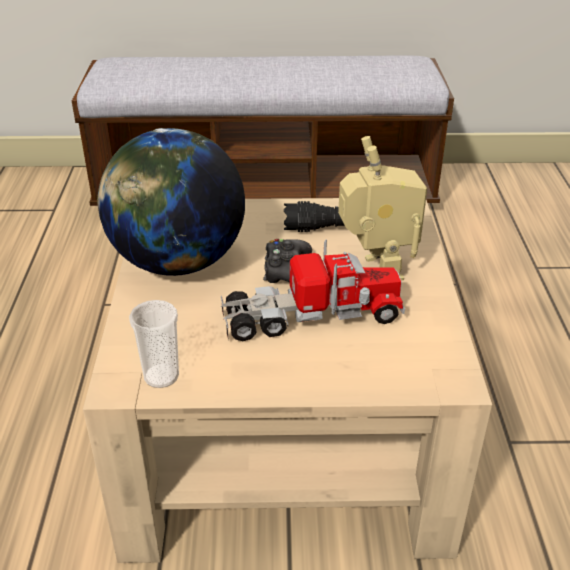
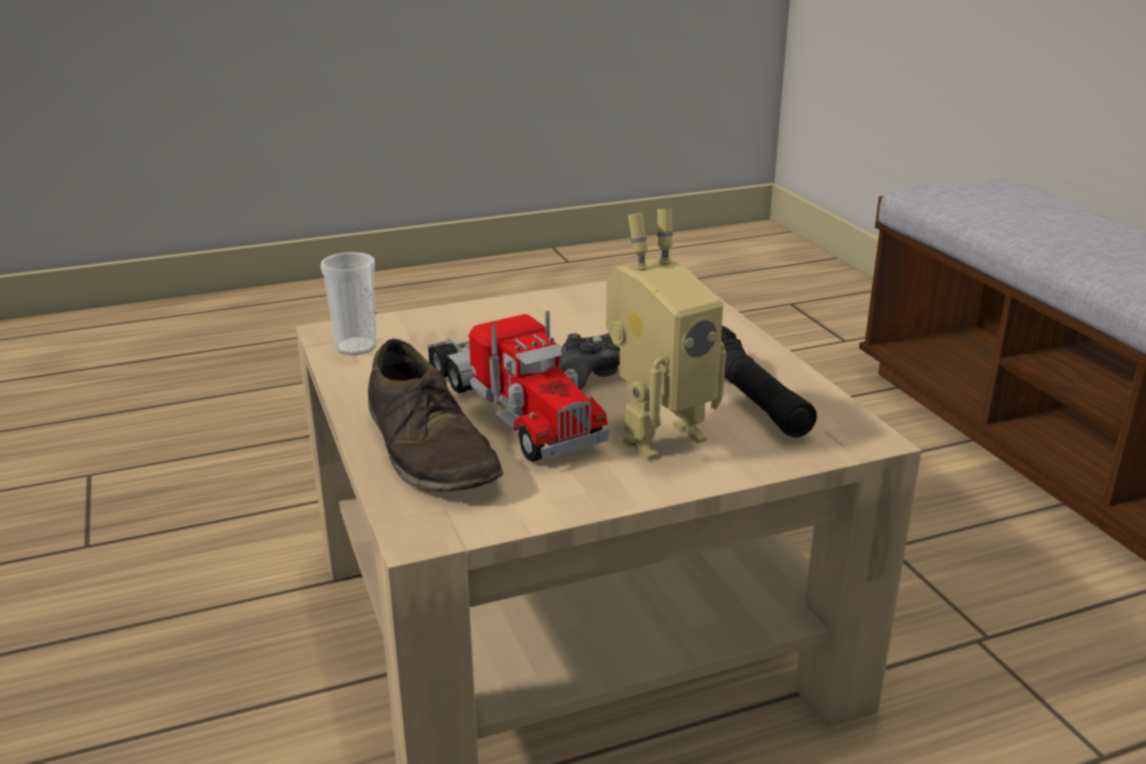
camera: 70 degrees right, 10 degrees down
(178, 263) = (566, 314): globe -> none
(353, 363) = (430, 448): none -> brown shoe

